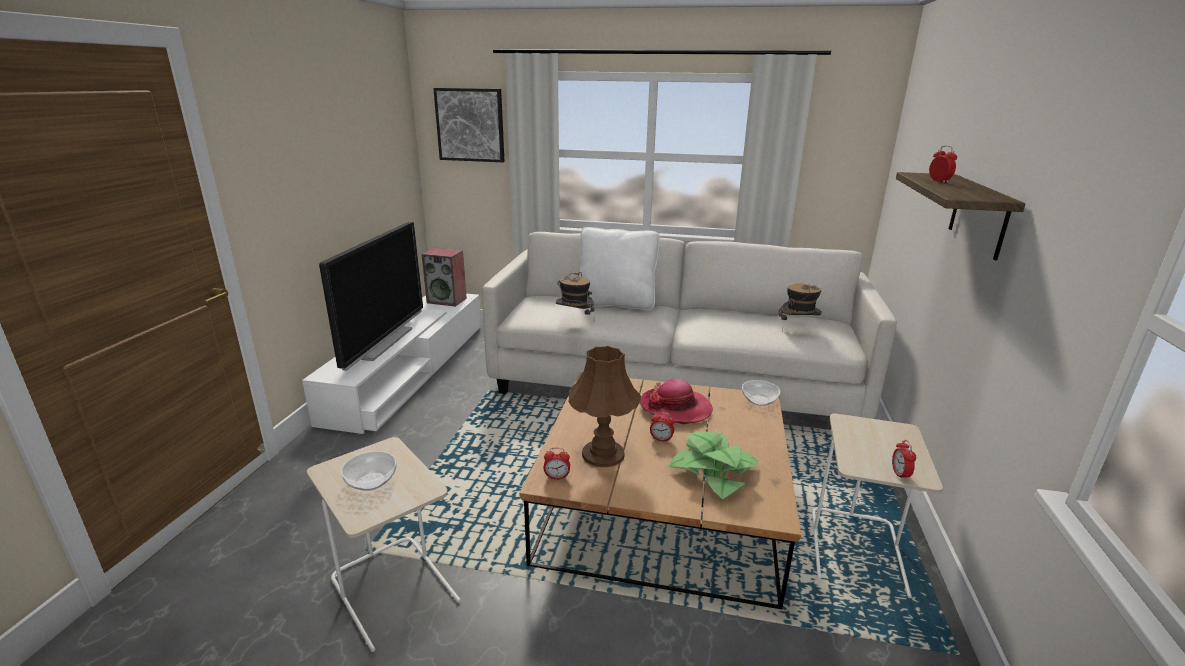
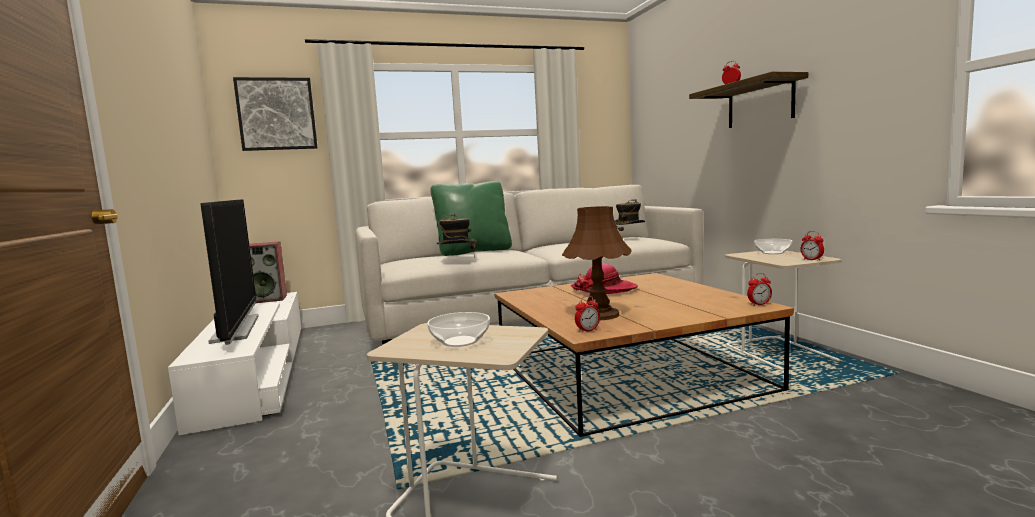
camera: 30 degrees left, 15 degrees down
(616, 303) = (474, 251): white pillow -> green pillow
(661, 439) = (625, 301): alarm clock -> alarm clock (759, 304)
(714, 471) = (689, 302): potted plant -> none
(759, 401) = (652, 276): bowl -> bowl (773, 253)

